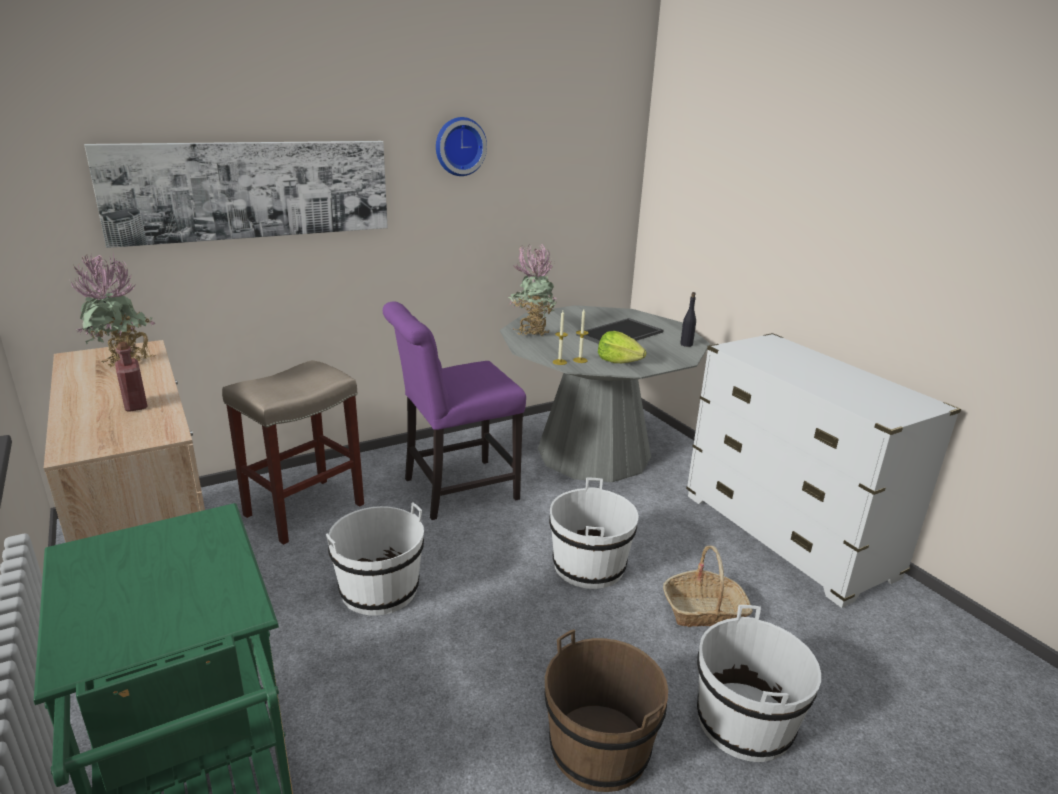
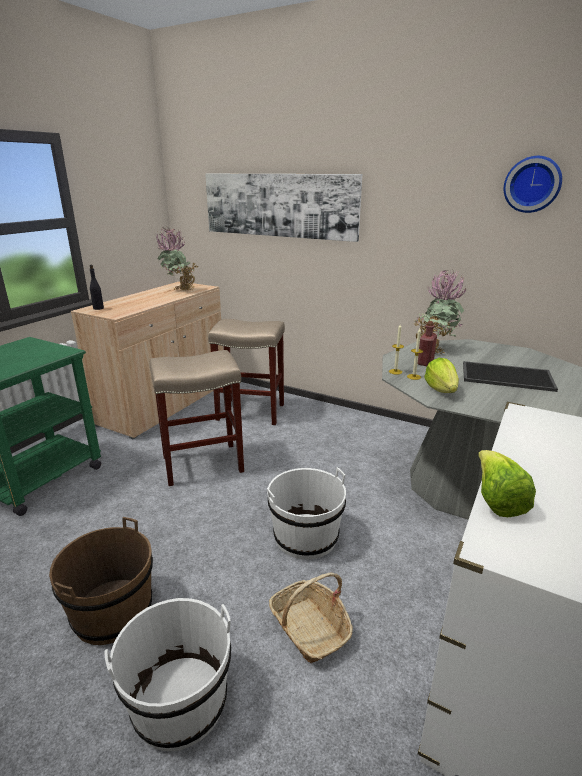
camera: 60 degrees right, 0 degrees up
(135, 405) = (141, 303): red bottle -> red bottle (425, 363)
(379, 590) = (203, 463): white bucket -> beige stool
(454, 490) = (327, 446): purple chair -> none
(459, 146) = (427, 180): wall clock -> wall clock (532, 184)
(686, 344) = (551, 408): black bottle -> black bottle (98, 308)
(837, 398) = (496, 500): none -> lettuce

